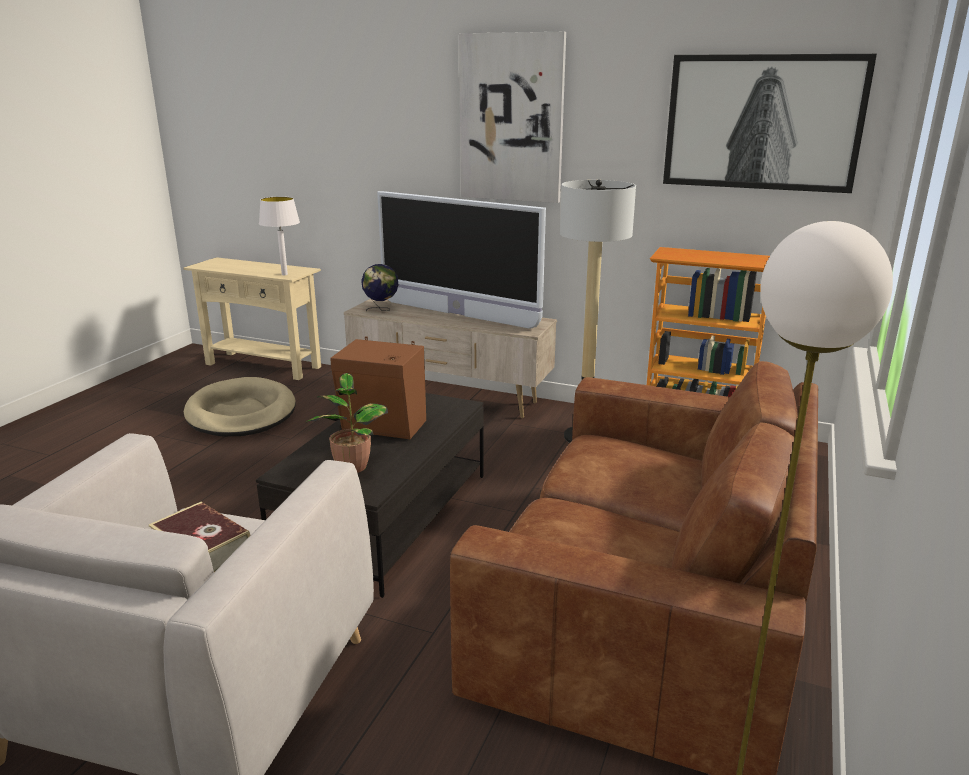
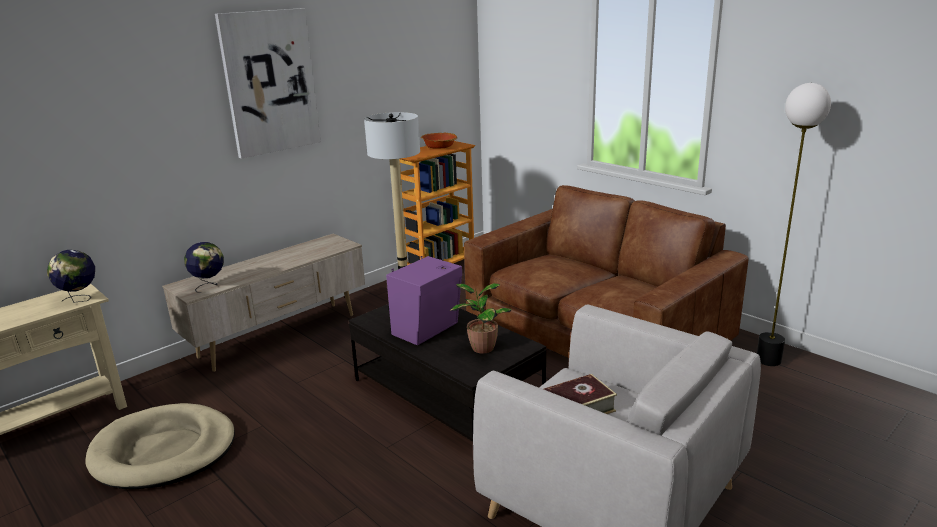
camera: 65 degrees left, 0 degrees up
(284, 274) = (80, 300): white table lamp -> globe
(384, 427) = (428, 329): brown speaker -> purple speaker
(458, 314) = (272, 260): television -> none
(731, 258) = (439, 147): none -> bowl
(762, 123) = (426, 60): picture -> none

